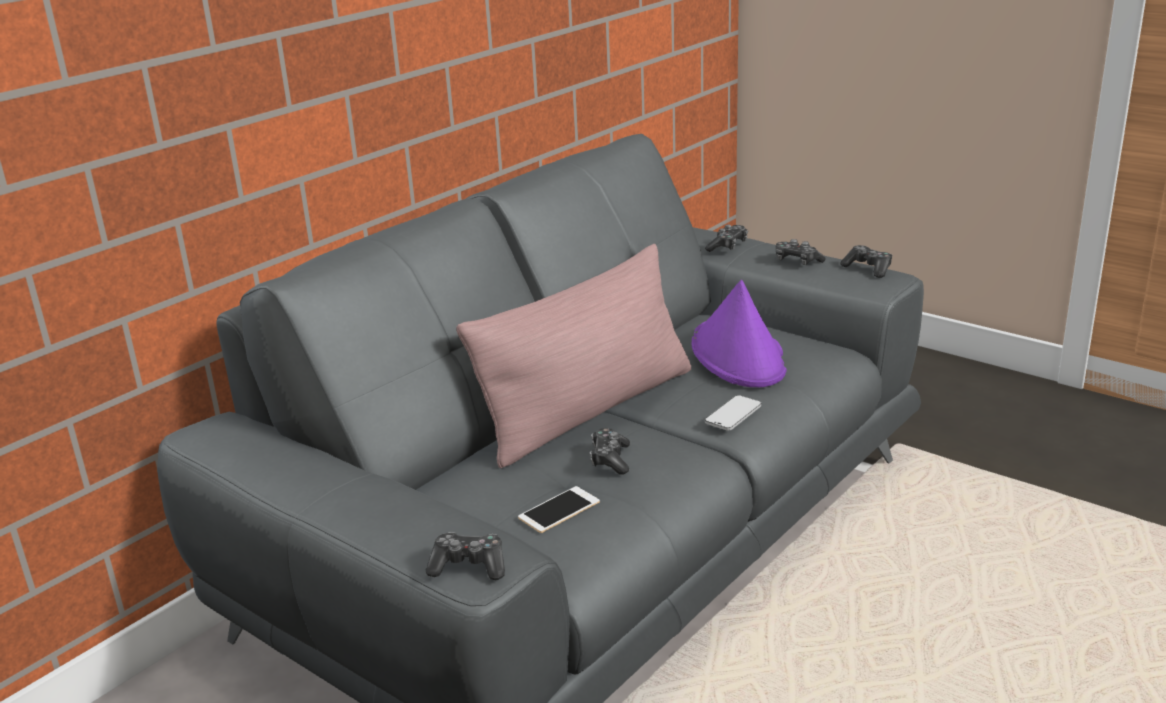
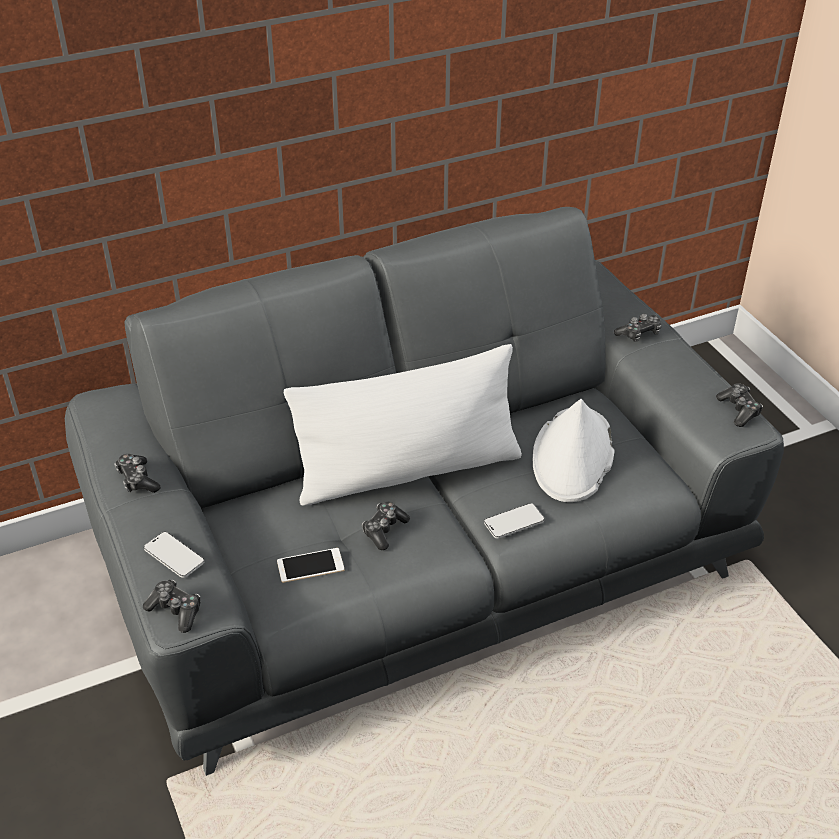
camera: 25 degrees right, 15 degrees up
(421, 523) = (174, 556): none -> phone
(588, 410) = (408, 470): pink pillow -> white pillow
(738, 355) = (573, 456): purple hat -> white hat
(797, 261) = (683, 376): game controller -> game controller (137, 480)

